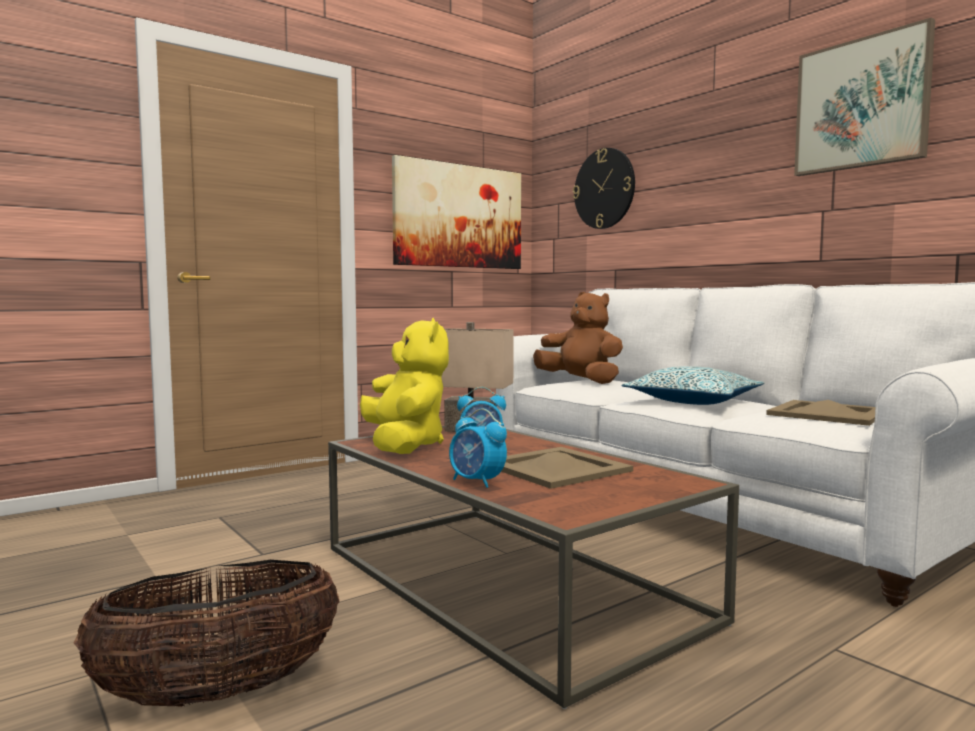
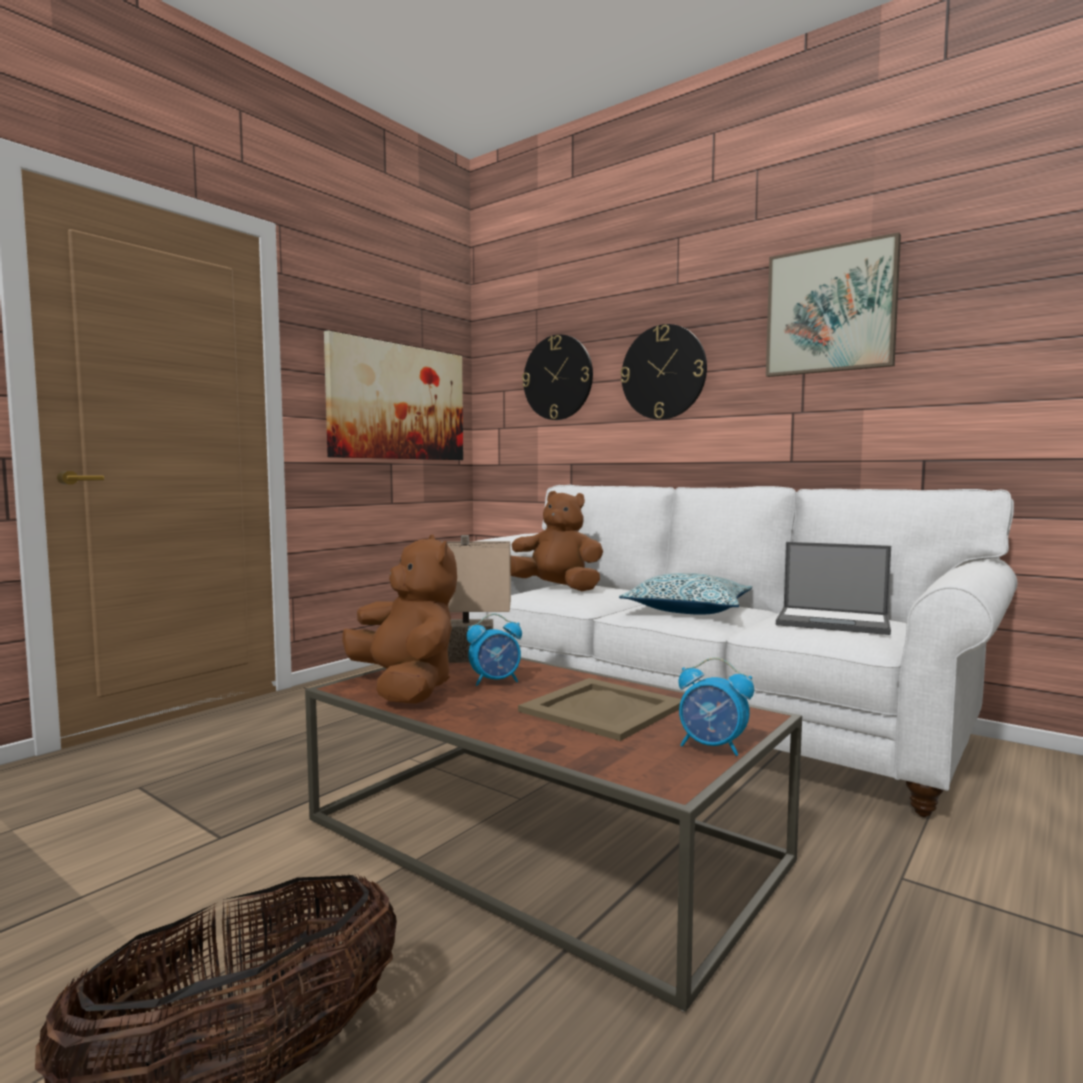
camera: 15 degrees left, 0 degrees up
(404, 445) = (405, 688): yellow plush toy -> brown plush toy
(477, 482) = (531, 739): alarm clock -> alarm clock (712, 747)
(699, 178) = (663, 372): none -> wall clock
(828, 413) = (834, 622): beige tray -> laptop

